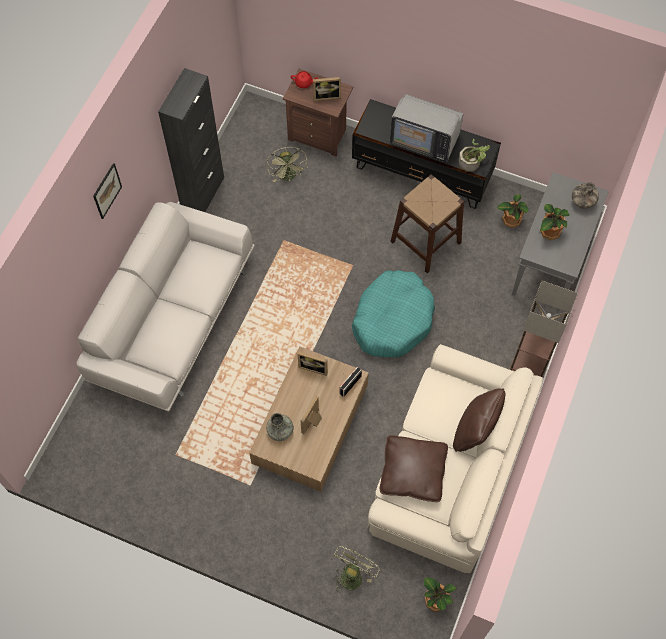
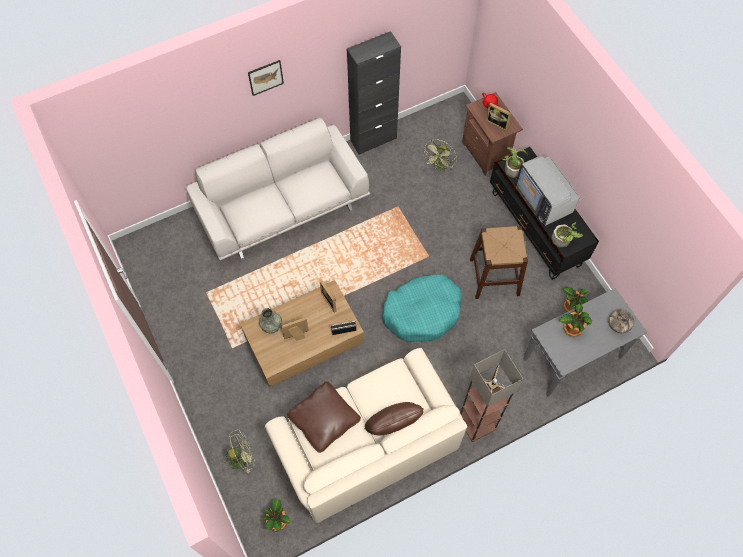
camera: 40 degrees right, 0 degrees up
(372, 128) = (512, 167): none -> potted plant

